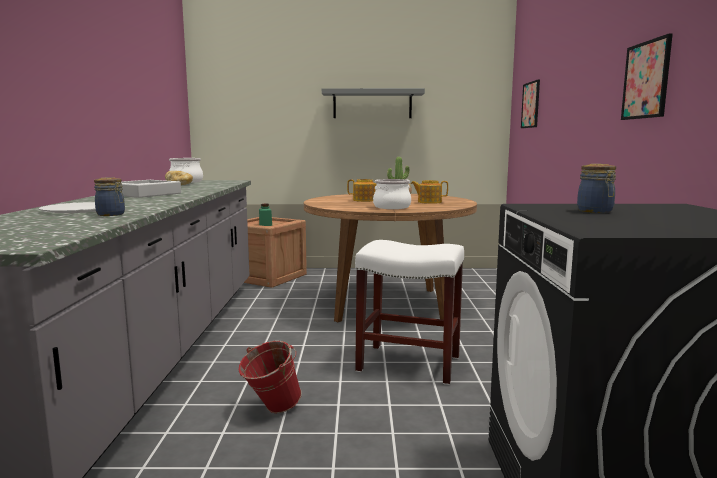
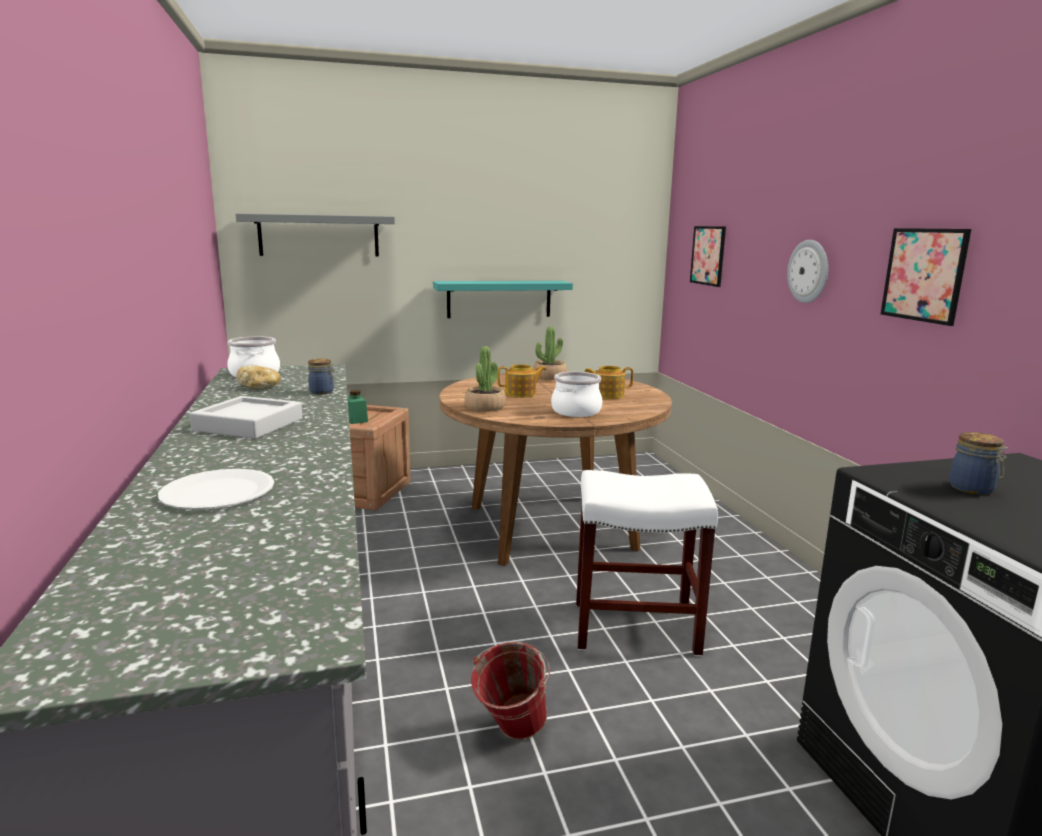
camera: 15 degrees left, 5 degrees up
(112, 214) = (295, 506): jar -> jar (322, 392)
(329, 204) = (485, 407): none -> potted plant
(372, 104) = (492, 243): grey shelf -> grey shelf (319, 235)
(377, 145) = (499, 299): none -> turquoise shelf
(583, 99) = (809, 271): none -> wall clock

